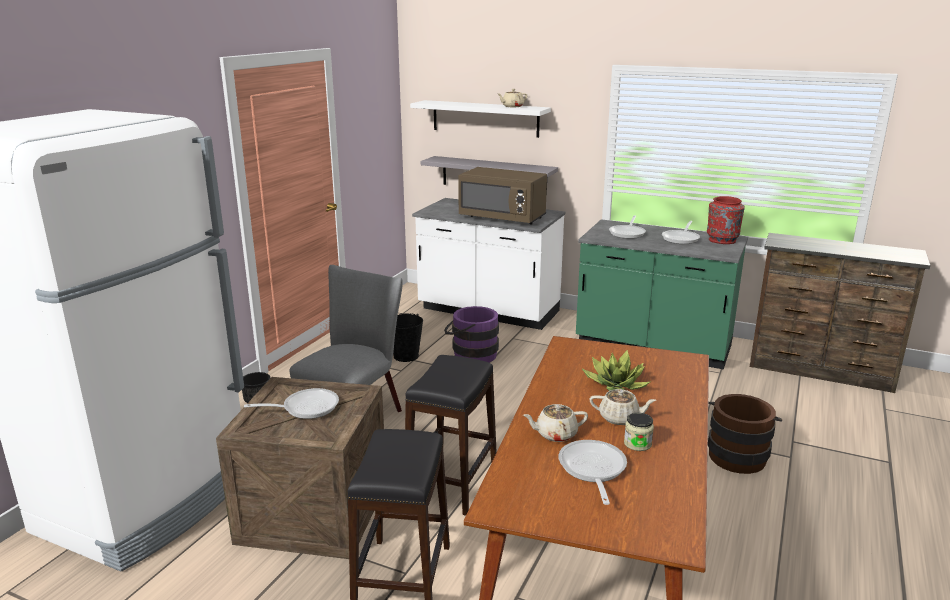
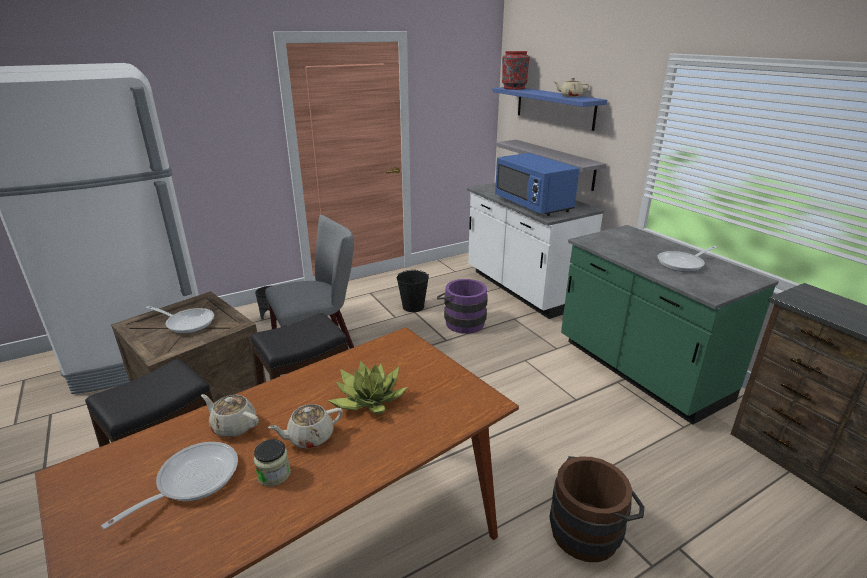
camera: 35 degrees right, 5 degrees up
(485, 118) = (554, 107): white shelf -> blue shelf
(503, 218) = (533, 205): brown microwave -> blue microwave
(620, 418) = (310, 437): beige teapot -> beige teapot turned 105 degrees clockwise
(628, 233) = (630, 244): frying pan -> none
(722, 240) = (732, 277): red vase -> red vase (513, 88)

